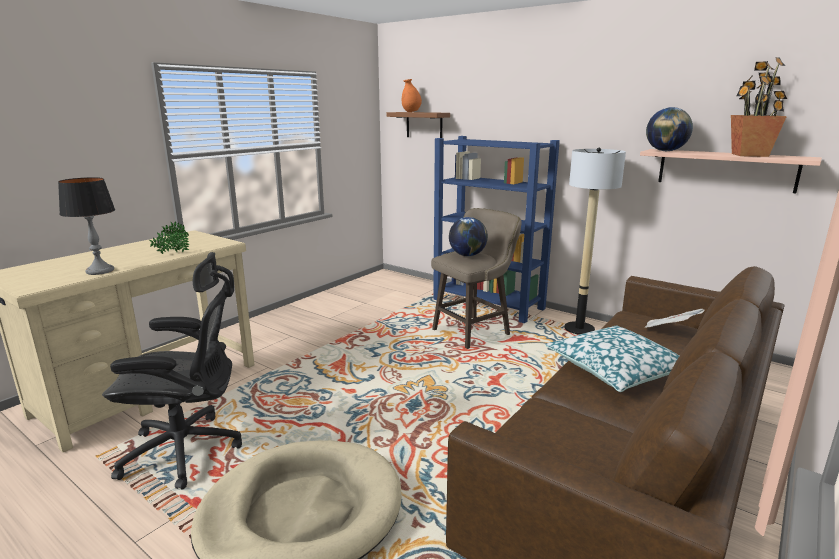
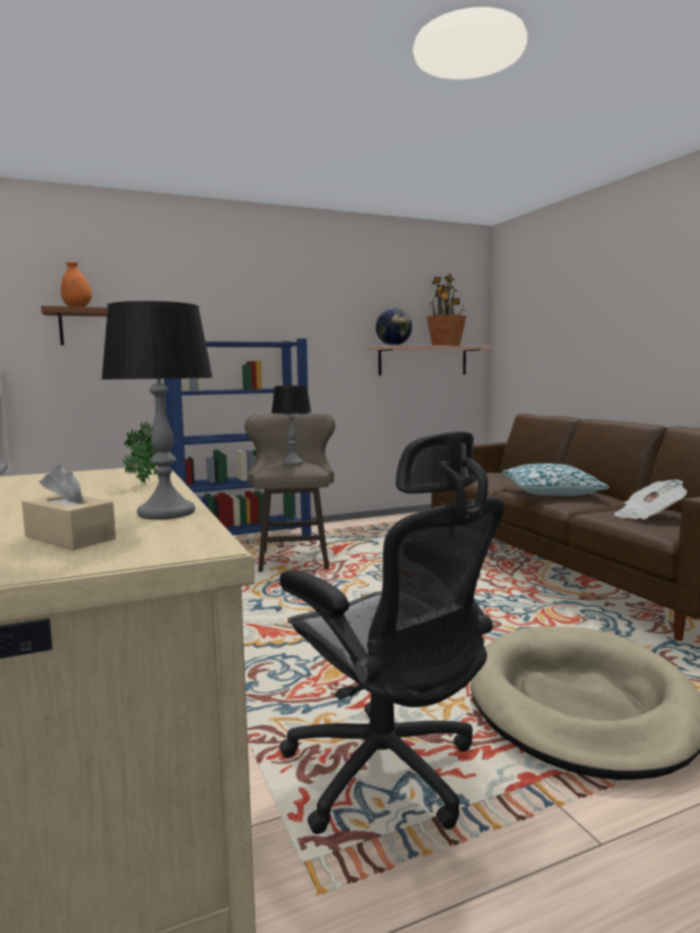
camera: 60 degrees left, 10 degrees down
(53, 270) = (70, 538): none -> beige tissue box
(188, 450) = (387, 776): office chair -> office chair turned 120 degrees clockwise
(467, 255) = (292, 463): globe -> table lamp
(579, 329) = (352, 528): floor lamp -> none
(669, 331) = (500, 474): newspaper -> newspaper (648, 516)

